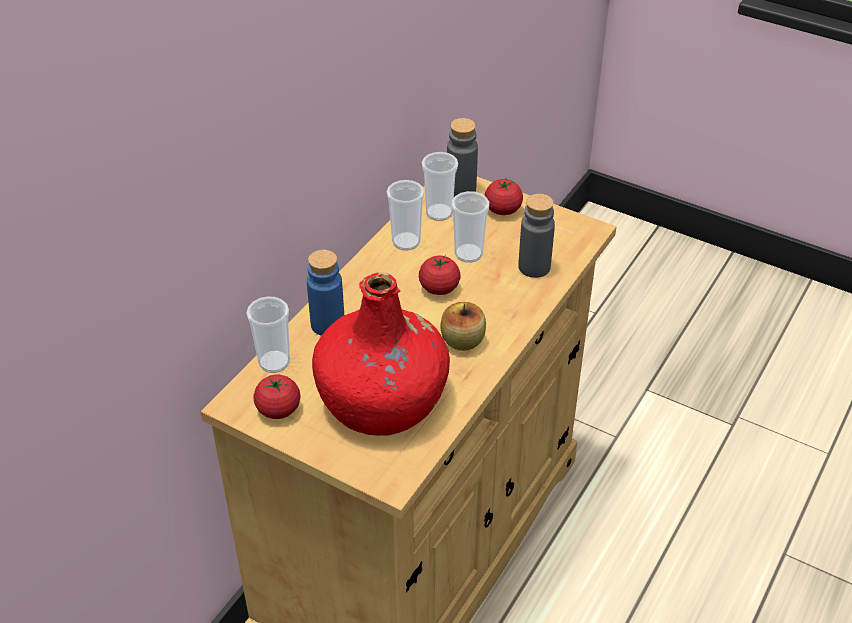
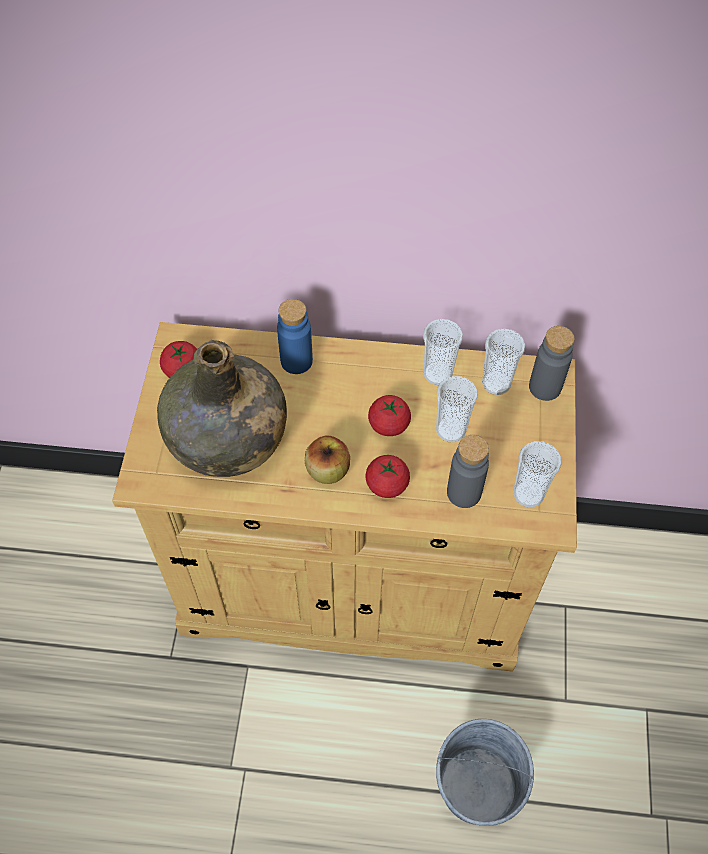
camera: 65 degrees right, 15 degrees up
(274, 362) = (233, 344): cup -> cup (528, 494)
(383, 399) = (227, 438): red bottle -> green bottle
(502, 210) = (535, 434): tomato -> tomato (387, 485)
(666, 528) = (478, 785): none -> grey bucket

